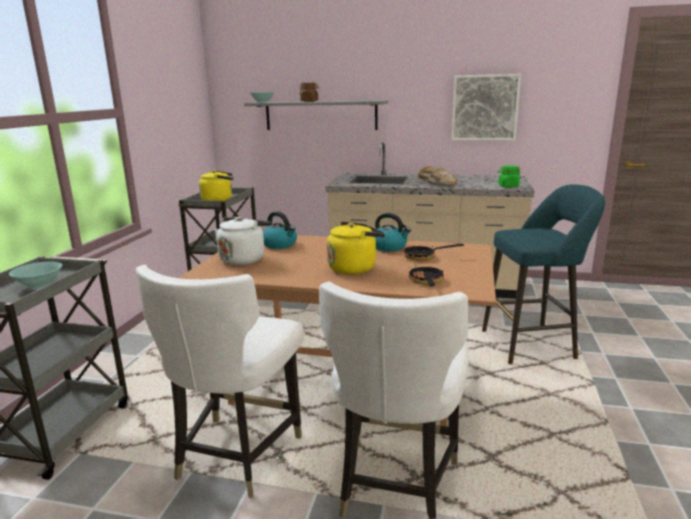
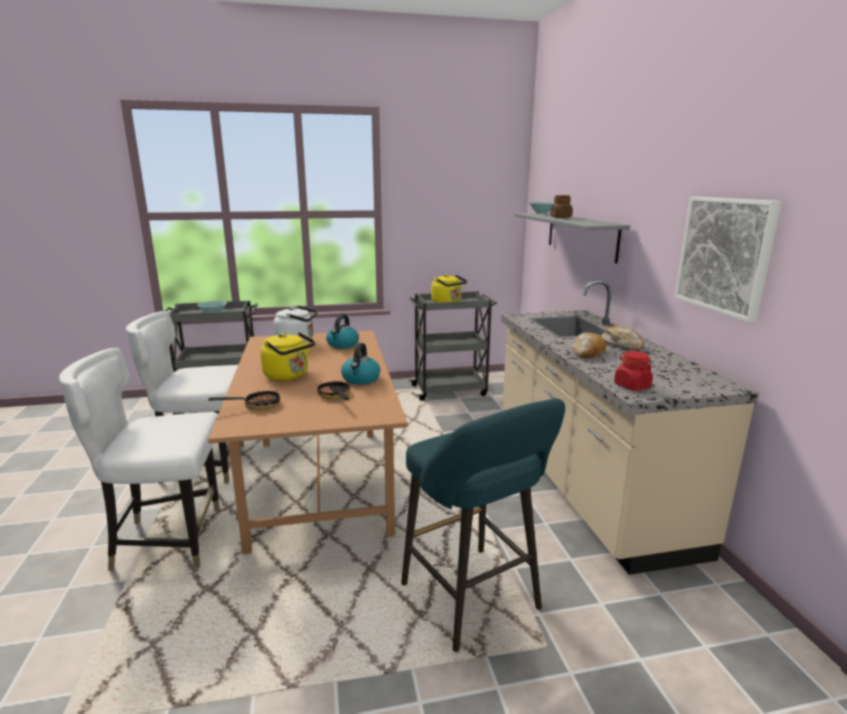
camera: 65 degrees right, 0 degrees up
(508, 186) = (631, 386): green jar -> red jar

